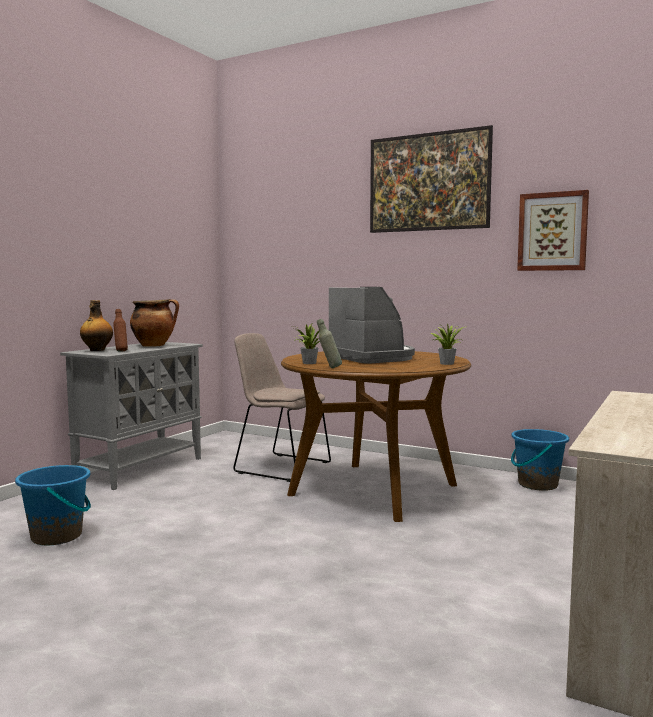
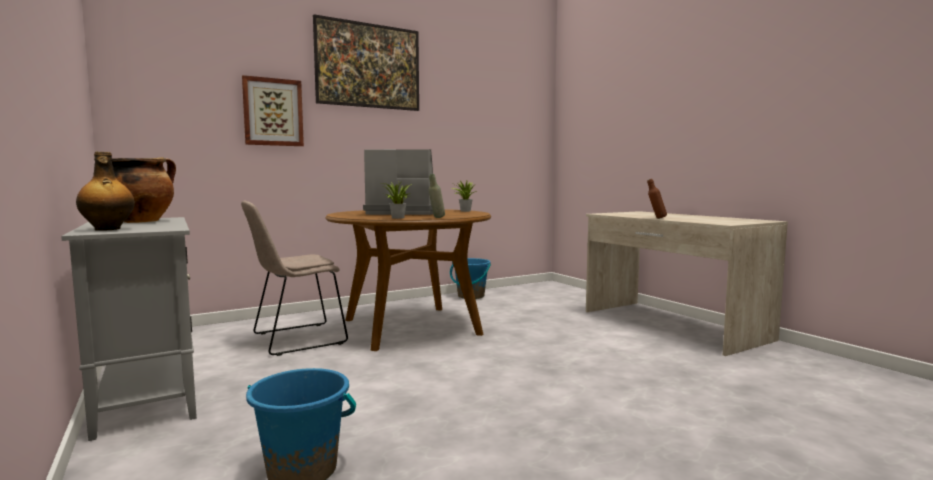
camera: 60 degrees left, 0 degrees up
(121, 351) = (157, 226): brown bottle -> brown bottle (656, 218)
(552, 231) = (458, 118): picture -> picture (273, 112)

